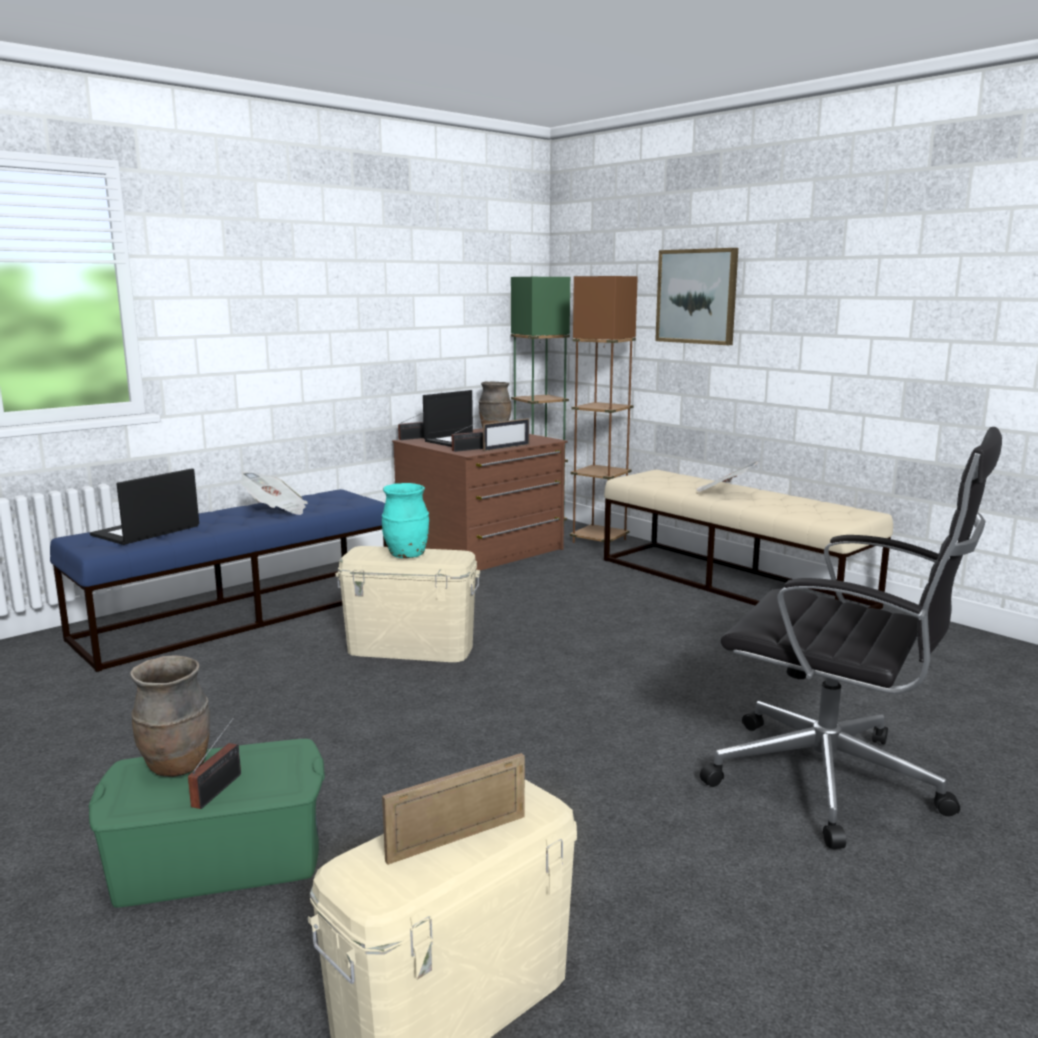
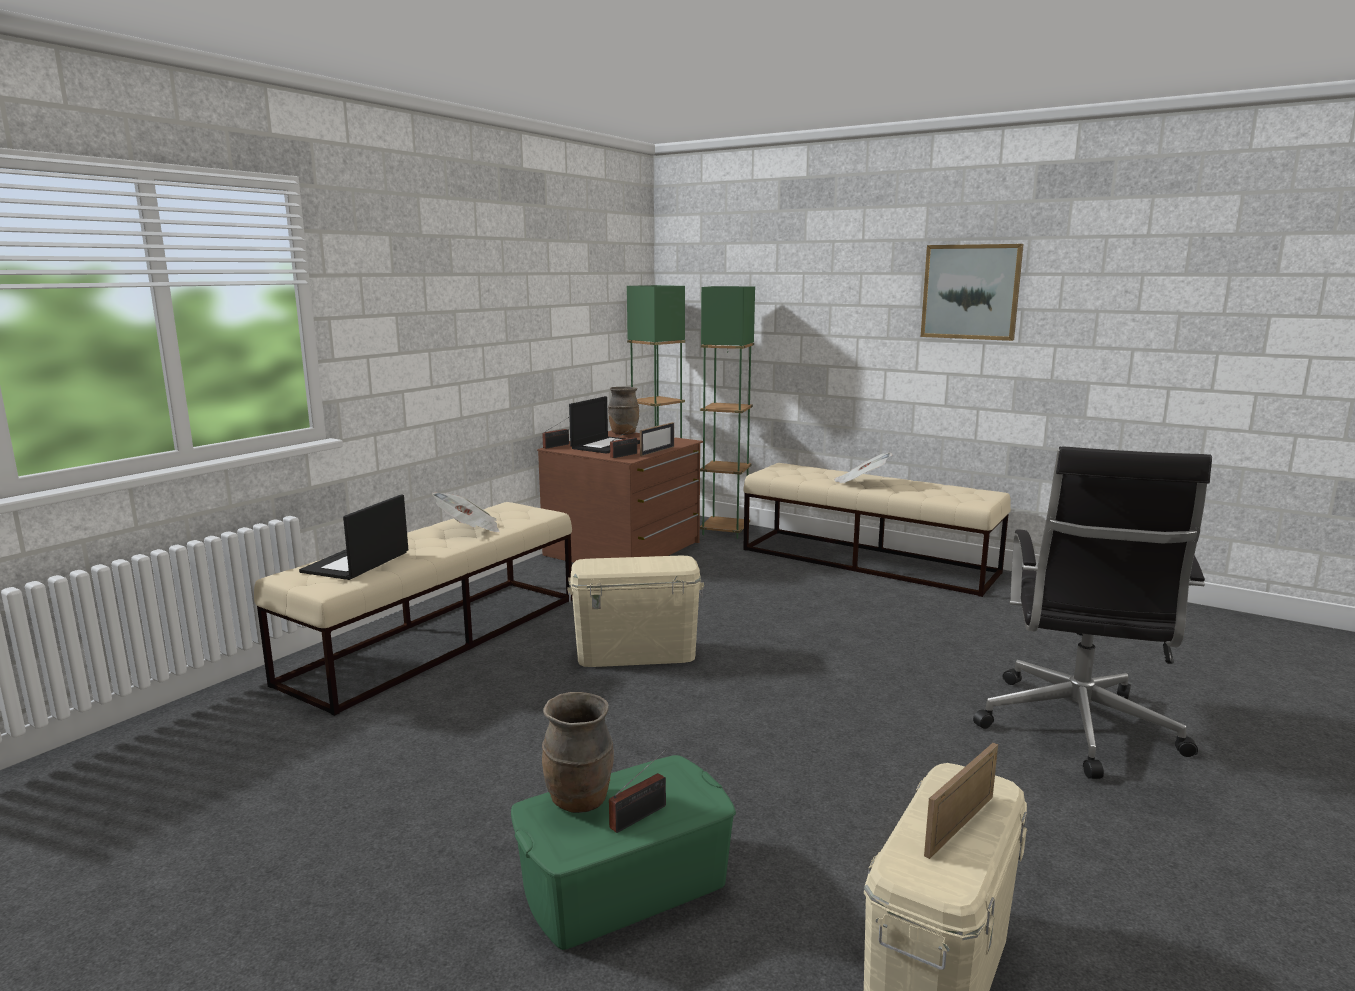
camera: 15 degrees left, 0 degrees up
(220, 788) = (641, 815): radio -> radio turned 45 degrees clockwise
(240, 614) = (438, 638): blue bench -> beige bench
(407, 555) = (635, 565): turquoise vase -> none
(599, 541) = (725, 531): brown floor lamp -> green floor lamp
(697, 296) = (814, 305): picture -> picture (971, 292)
(832, 782) = (1076, 729): black office chair -> black office chair turned 90 degrees clockwise

